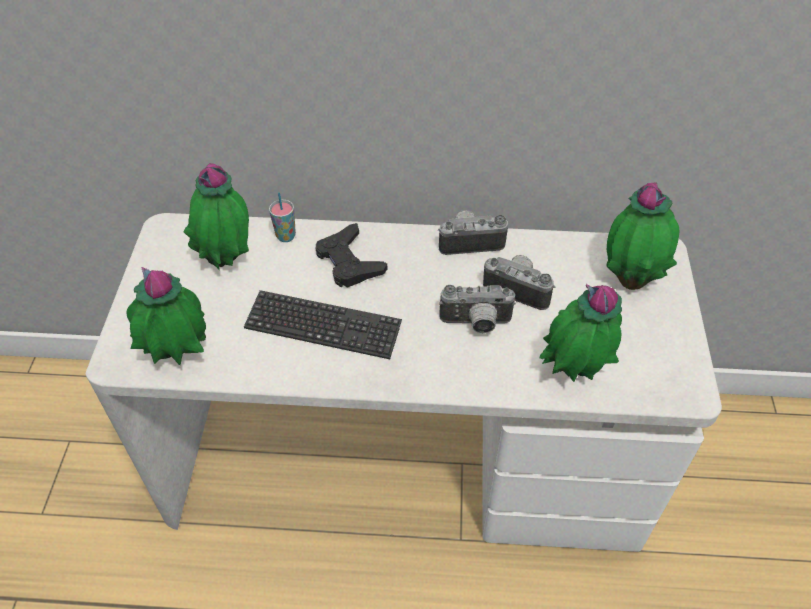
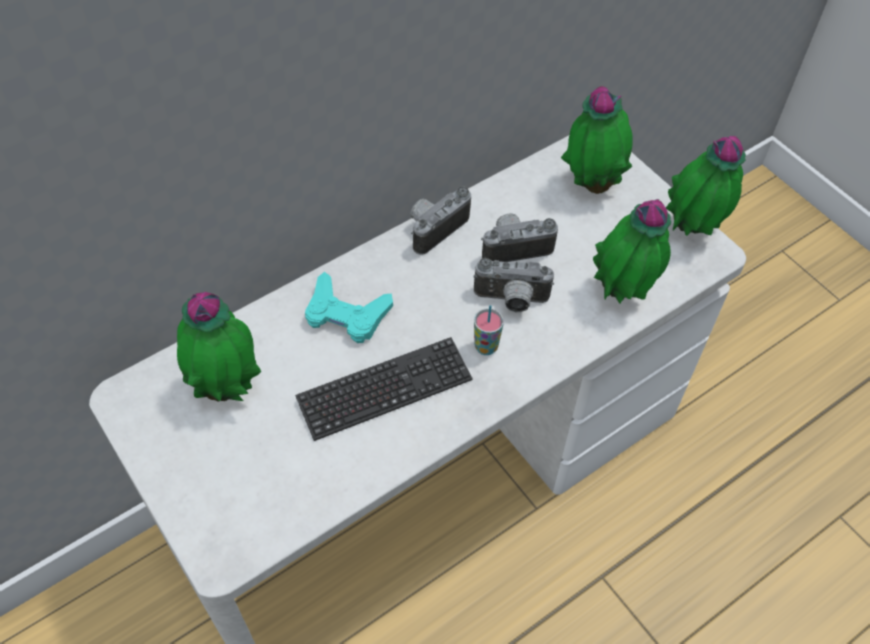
camera: 40 degrees left, 5 degrees up
(179, 358) = (281, 512): potted plant -> potted plant (692, 231)
(286, 236) = (259, 327): cup -> cup (486, 347)
(349, 262) = (346, 314): black game controller -> turquoise game controller
(476, 324) = (511, 301): camera -> camera turned 45 degrees clockwise

